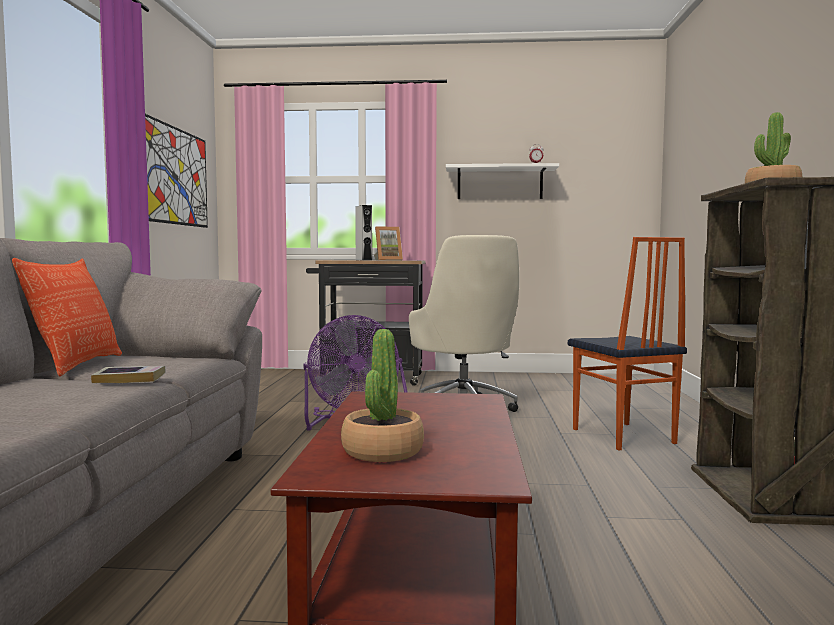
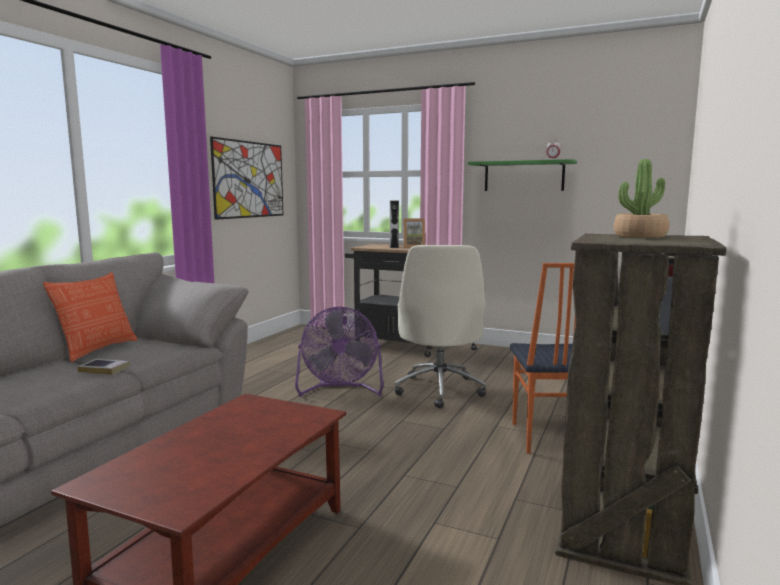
camera: 20 degrees right, 5 degrees up
(382, 451) = (162, 466): potted plant -> none
(500, 183) = (523, 176): white shelf -> green shelf

